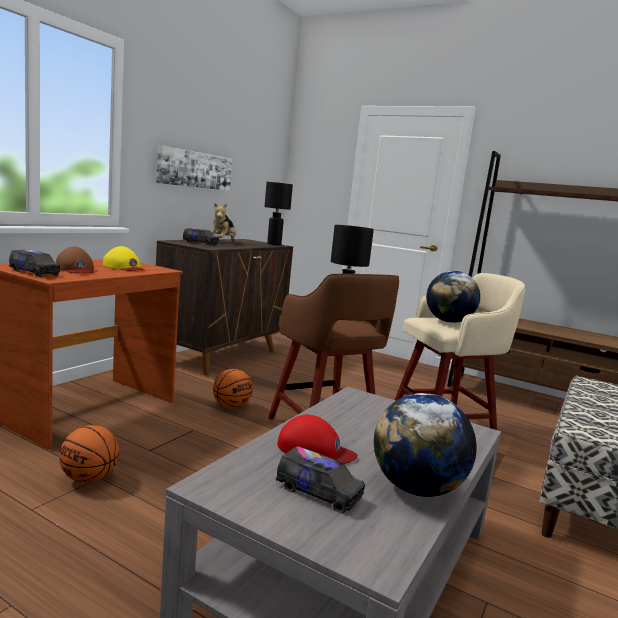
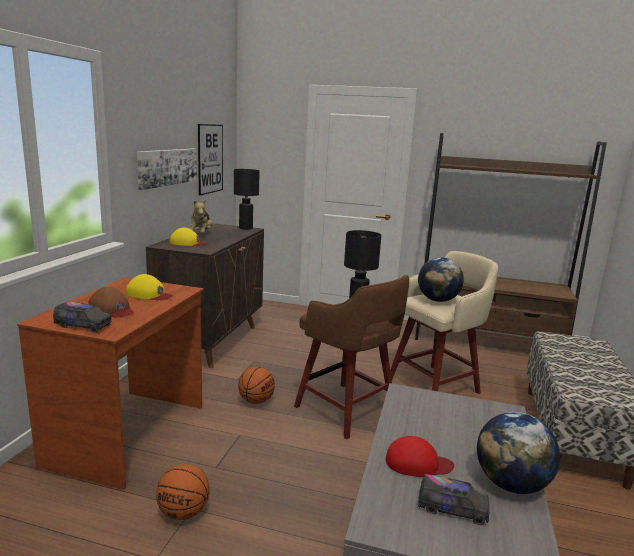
camera: 15 degrees left, 5 degrees up
(200, 243) = (188, 243): toy truck -> yellow cap
(251, 174) = (210, 159): none -> picture

